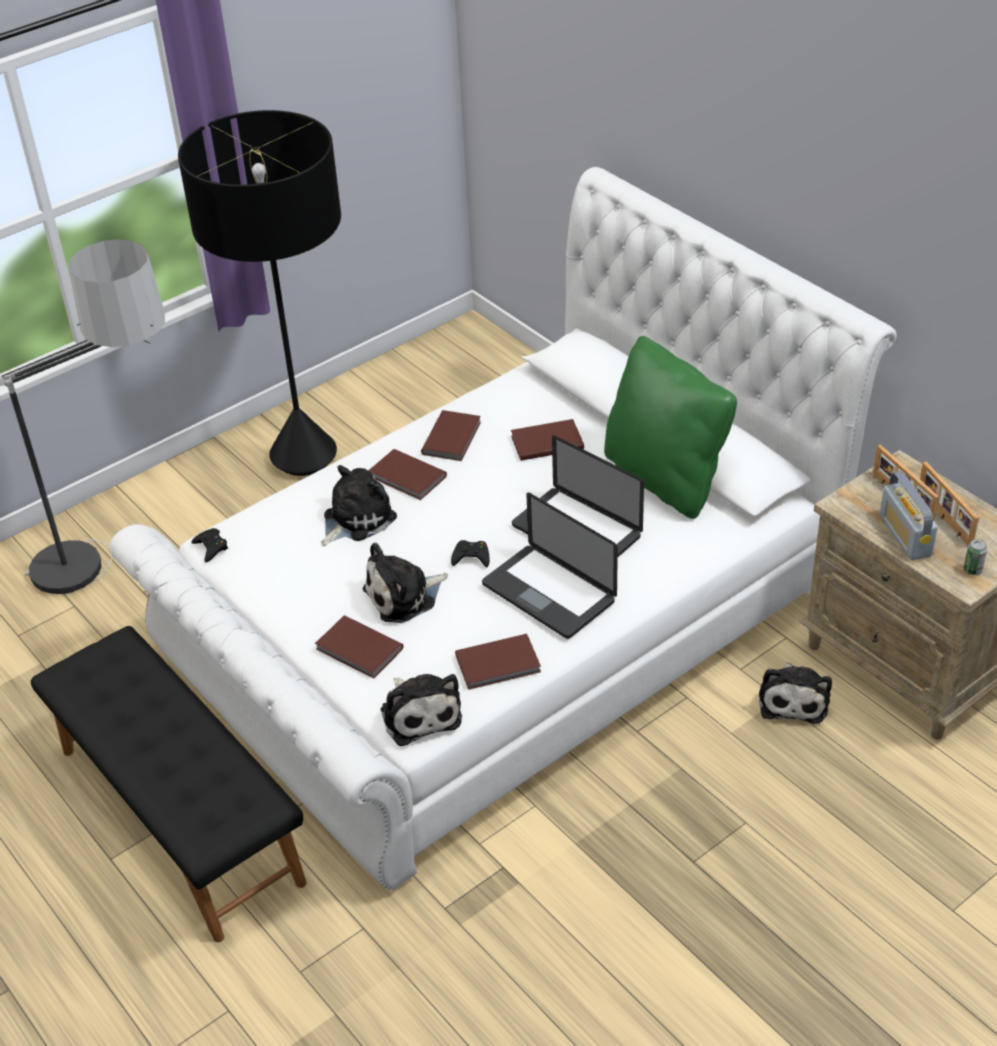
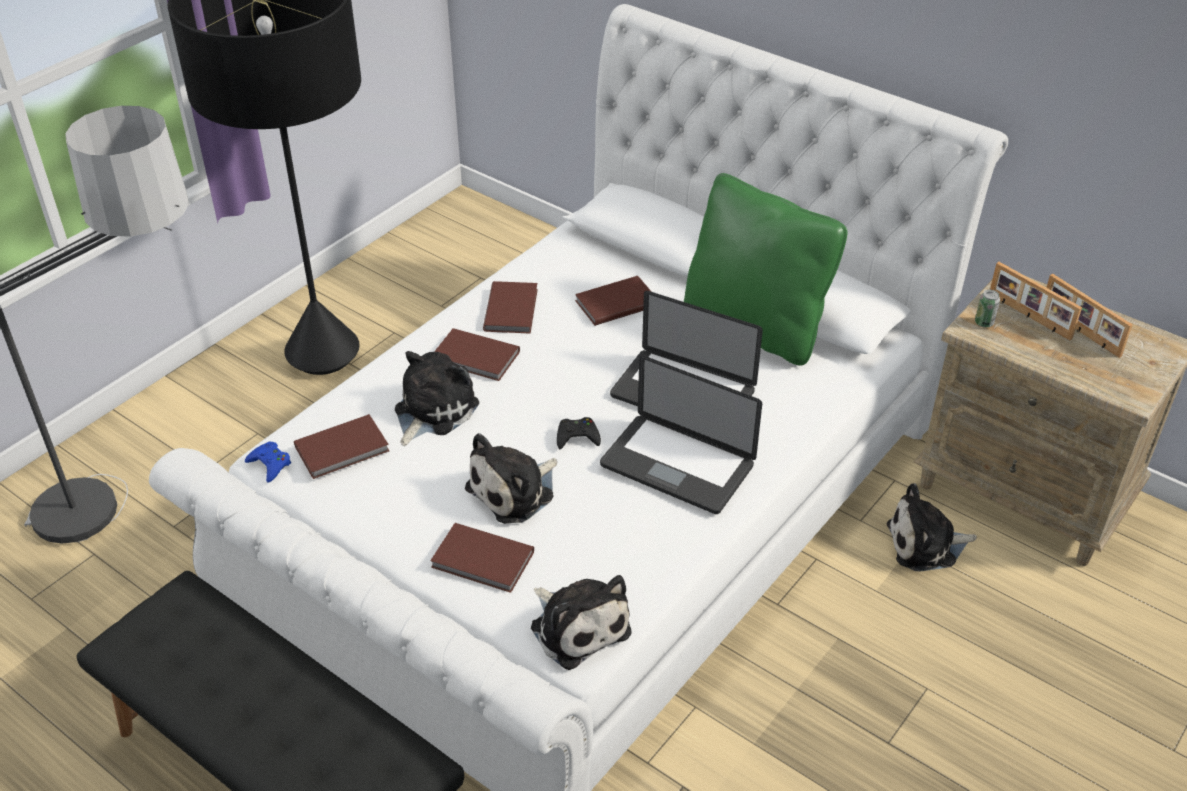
camera: 15 degrees left, 0 degrees up
(211, 547) = (270, 464): black game controller -> blue game controller
(499, 665) = (650, 555): brown book -> brown book (344, 449)
(793, 699) = (926, 544): plush toy -> plush toy turned 90 degrees clockwise
(905, 535) = (1050, 354): radio -> none
(972, 570) = (1133, 381): can -> can (984, 323)

